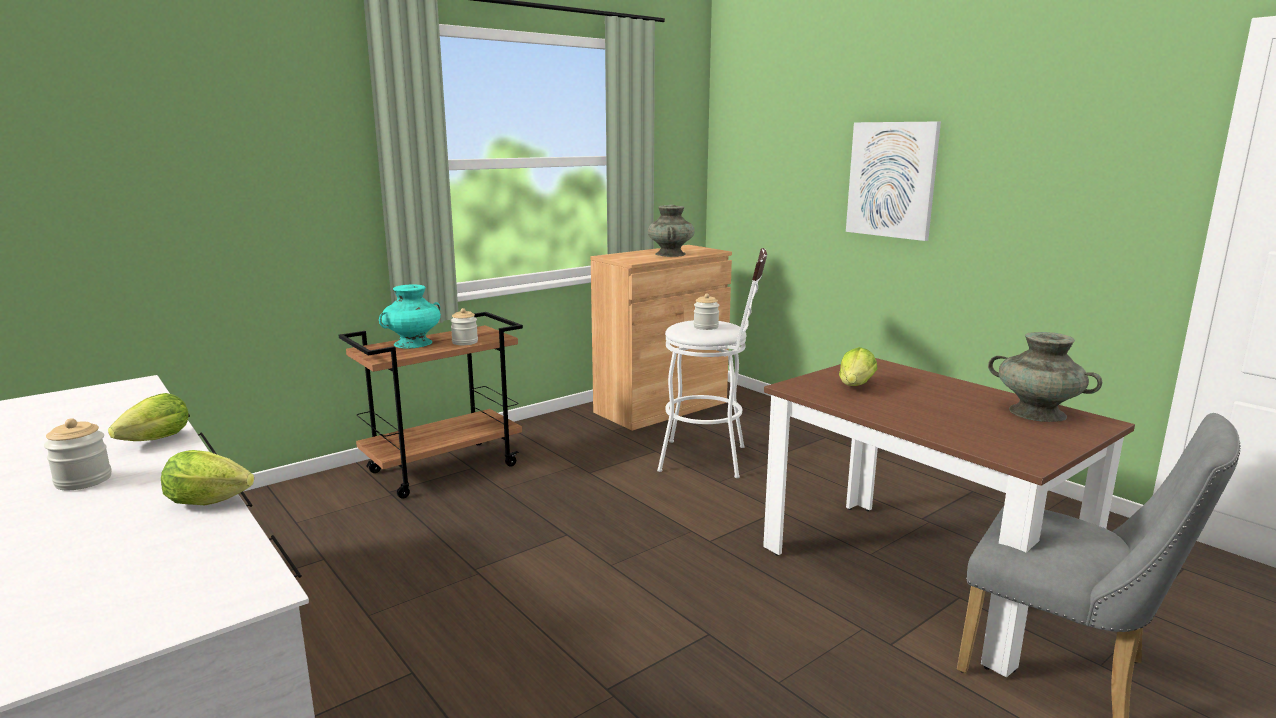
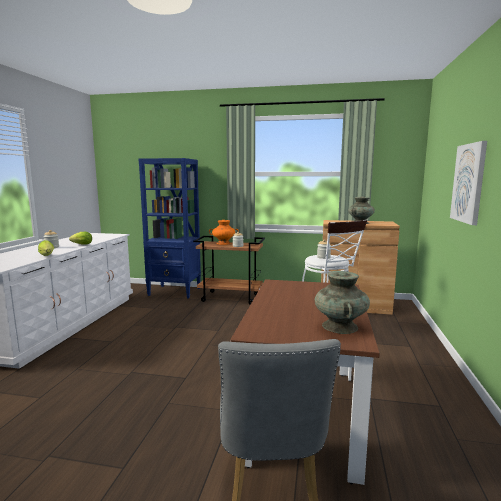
camera: 50 degrees right, 5 degrees down
(280, 505) = (175, 292): none -> blue bookcase
(413, 343) = (223, 243): turquoise vase -> orange vase
(855, 386) = (299, 290): lettuce -> none

